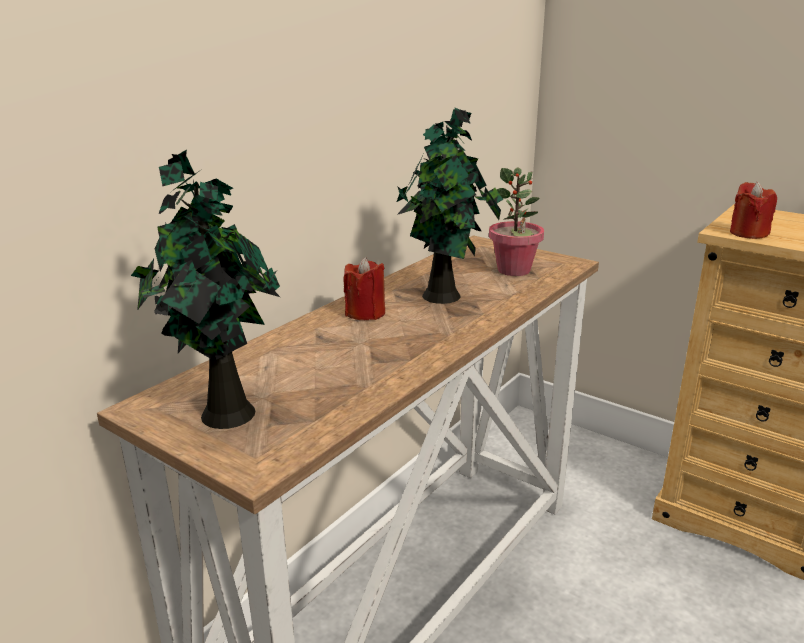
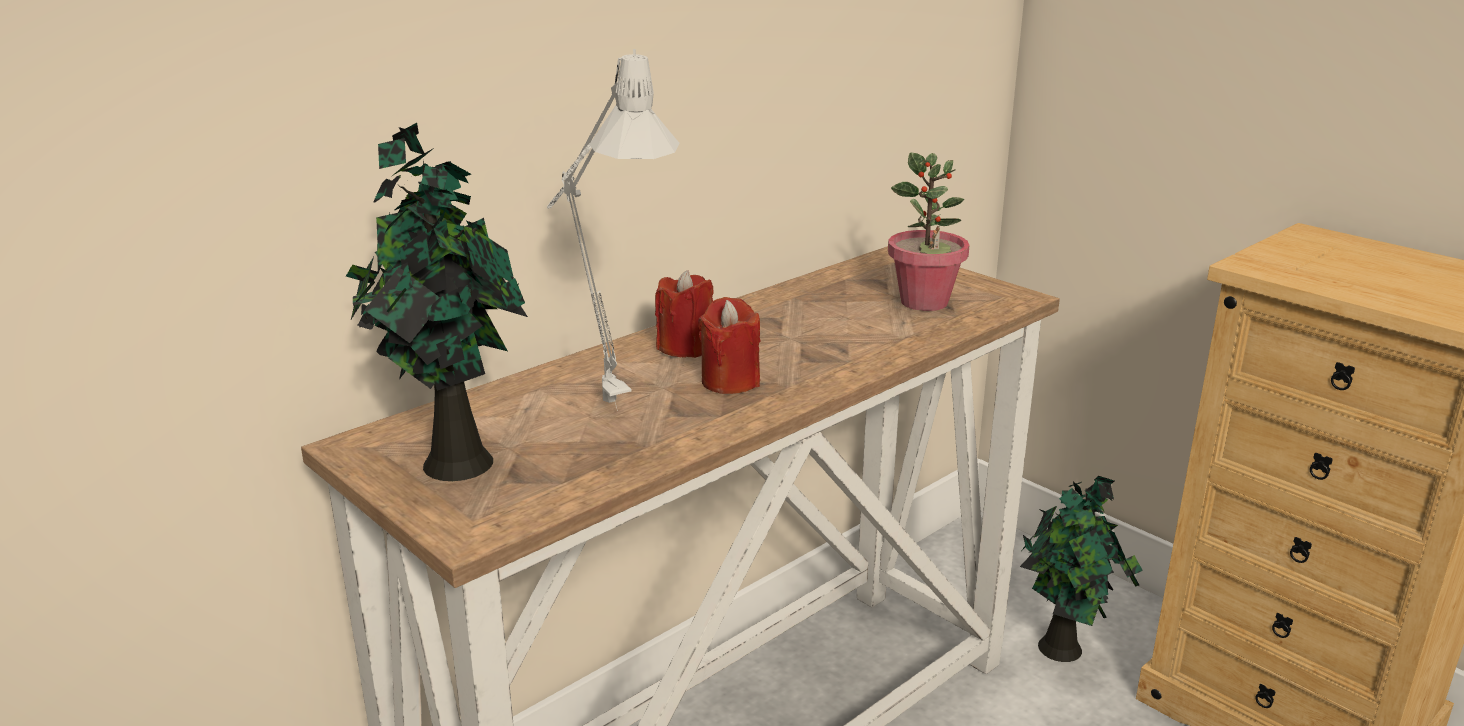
camera: 10 degrees right, 0 degrees up
(319, 354) = (602, 398): none -> grey table lamp
(444, 297) = (806, 333): potted plant -> potted plant (1063, 650)
(748, 233) = (1288, 271): red candle -> red candle (730, 381)

